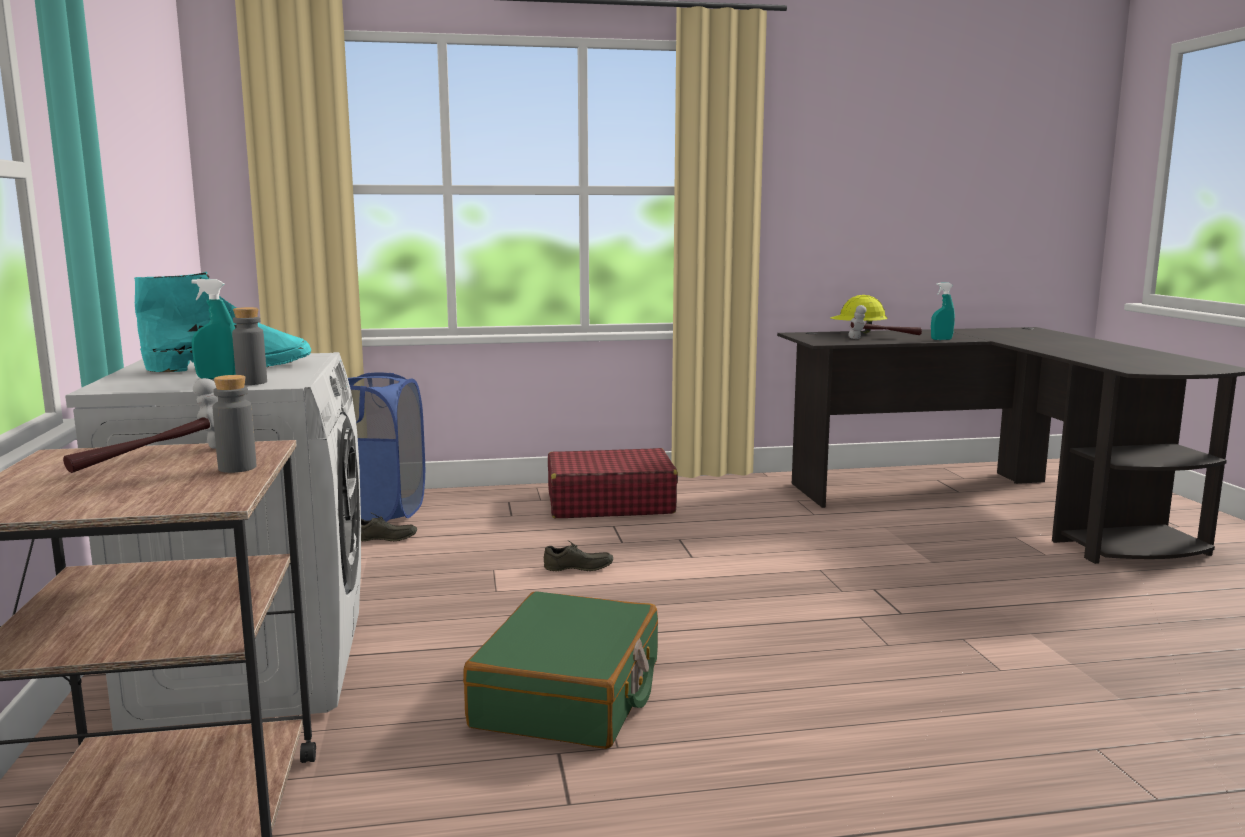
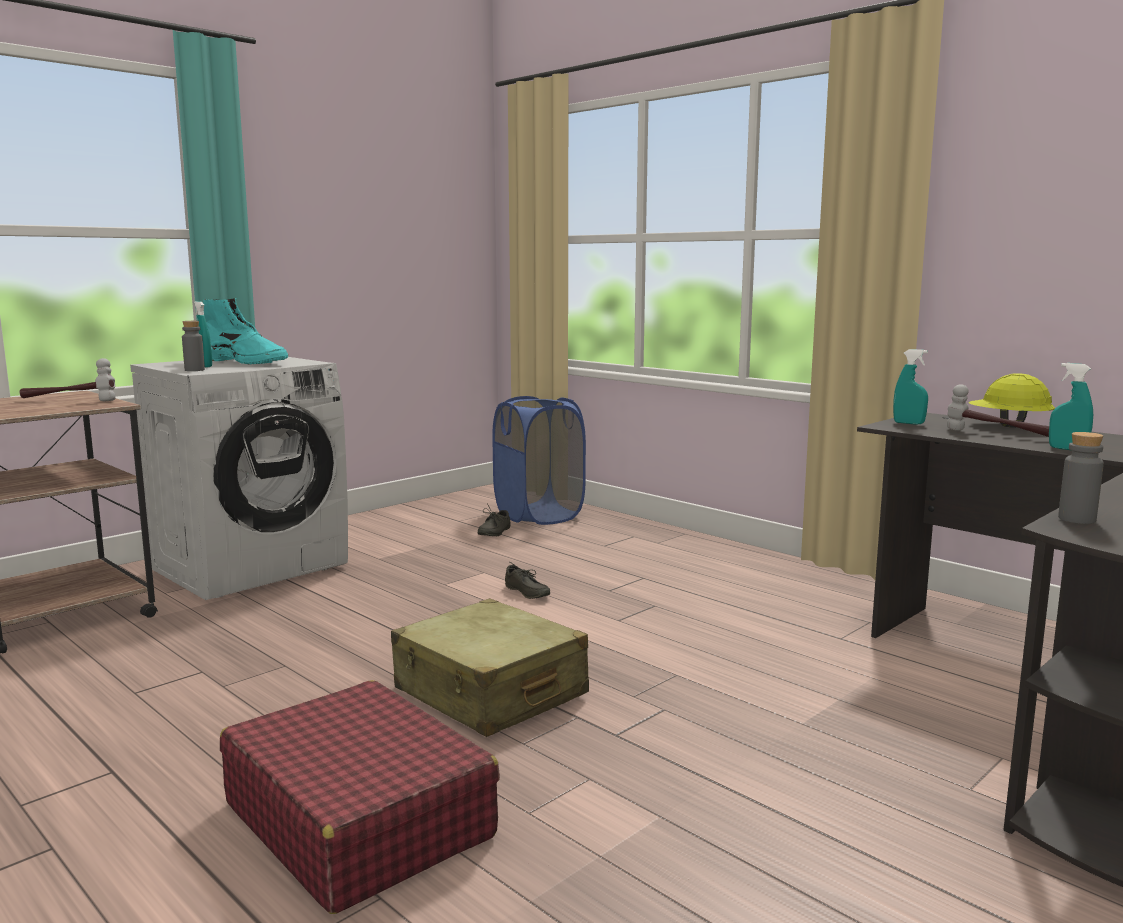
camera: 55 degrees right, 0 degrees up
(237, 468) = (57, 409): grey bottle -> grey bottle (1077, 519)
(385, 539) = (492, 532): grey shoe -> grey shoe turned 60 degrees clockwise
(569, 694) = (291, 651): green suitcase -> none
(609, 503) = (696, 562): red suitcase -> red suitcase (358, 819)
(782, 633) = (490, 692): none -> beige suitcase
(819, 339) = (908, 423): none -> turquoise spray bottle

